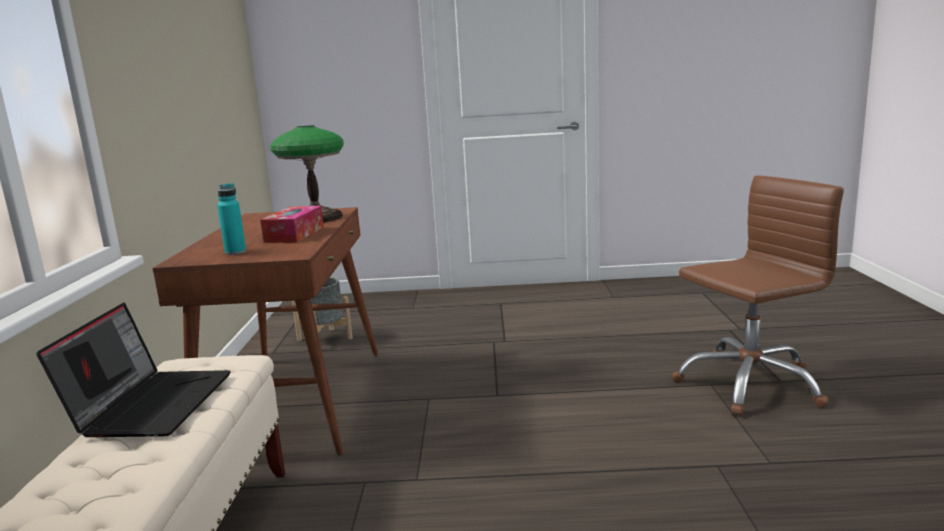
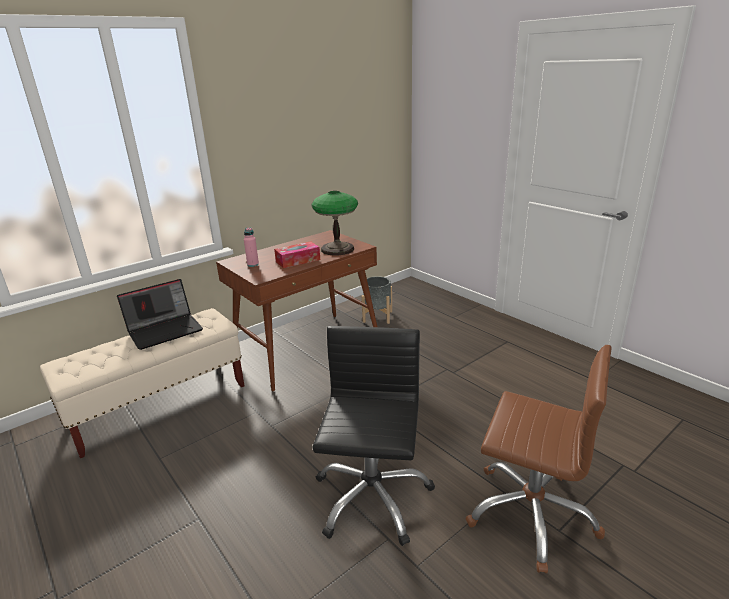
camera: 50 degrees right, 10 degrees up
(235, 252) = (253, 264): turquoise bottle -> pink bottle
(642, 453) = (371, 497): none -> black office chair

